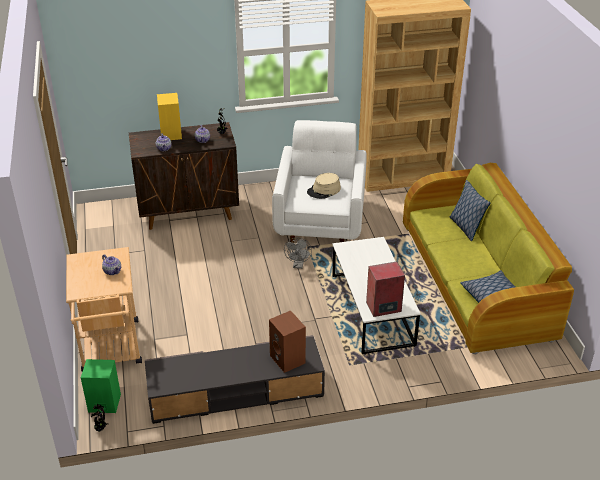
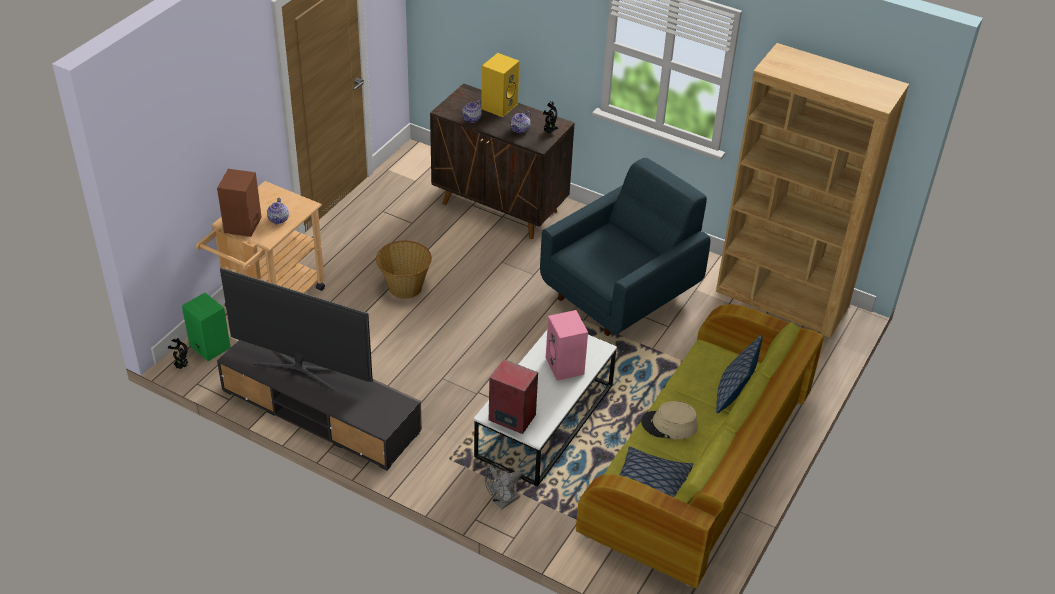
camera: 40 degrees right, 5 degrees up
(190, 288) = (404, 287): none -> basket
(212, 364) = (301, 367): none -> television
(288, 359) = (368, 408): brown speaker -> brown speaker (243, 225)
(298, 265) = (534, 328): grey fan -> grey fan (503, 502)
(320, 220) = (621, 293): white armchair -> blue armchair
(324, 190) = (616, 258): beige hat -> beige hat (669, 425)
(373, 263) = (566, 366): none -> pink speaker

